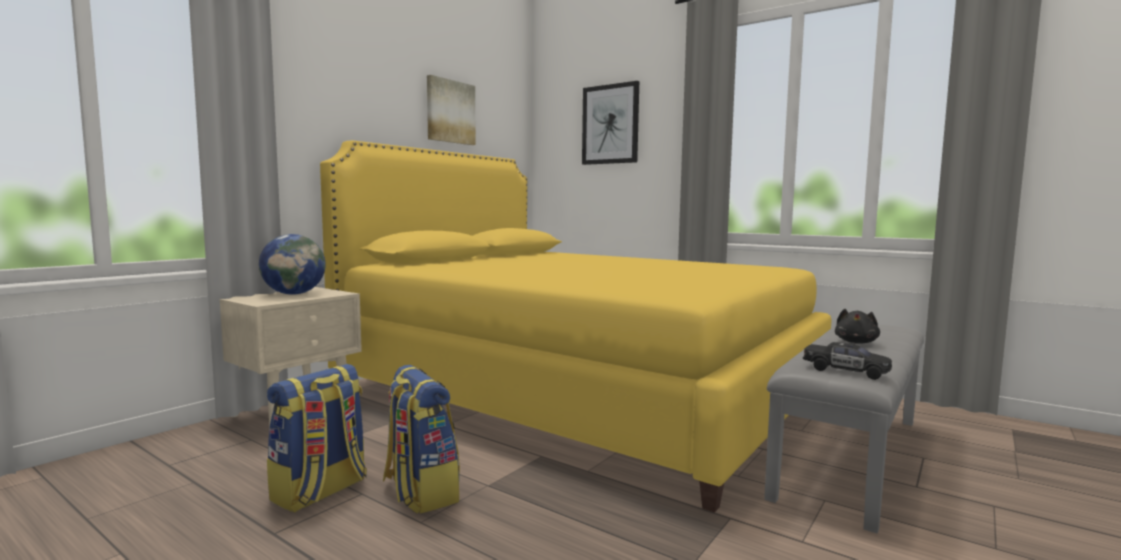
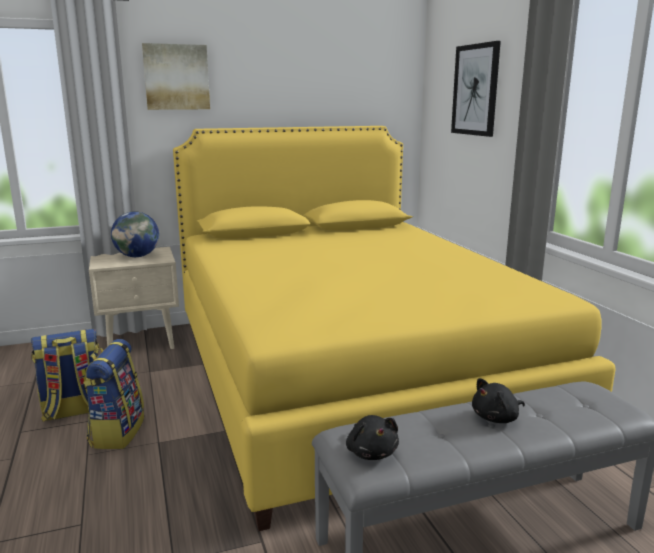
camera: 35 degrees right, 10 degrees up
(450, 112) = (311, 86): picture -> picture (176, 77)
(845, 371) = (371, 452): black toy car -> black plush toy

